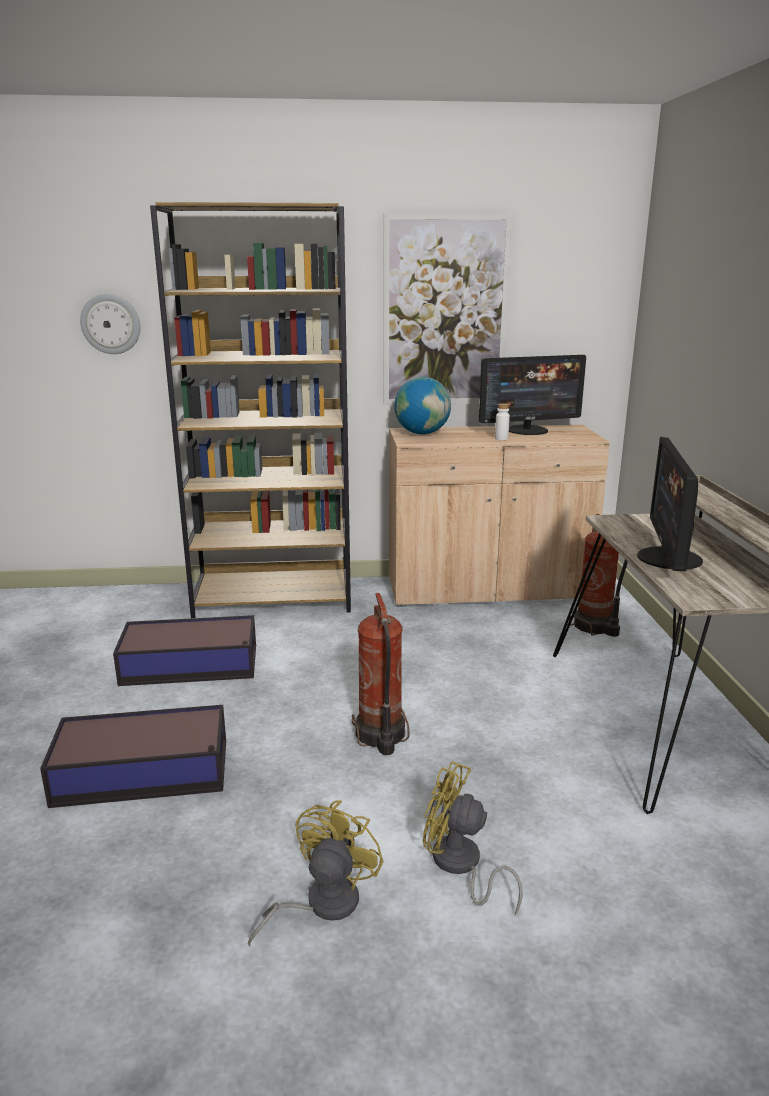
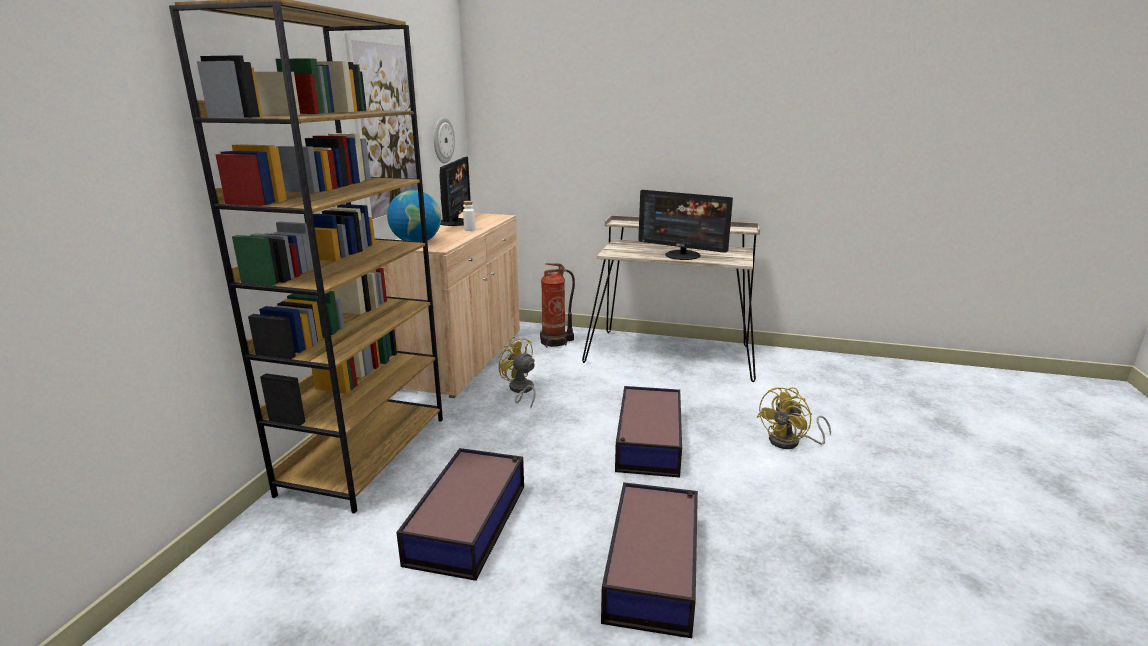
camera: 70 degrees left, 0 degrees up
(111, 324) = (102, 180): wall clock -> wall clock (442, 140)
(321, 904) = (823, 495): yellow fan -> yellow fan (520, 390)
(380, 736) = (648, 442): fire extinguisher -> storage box

